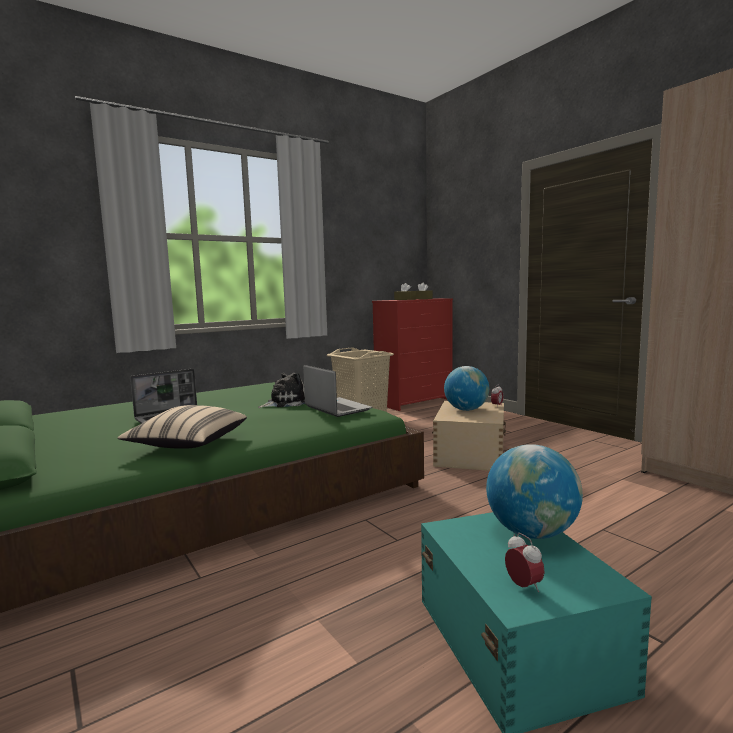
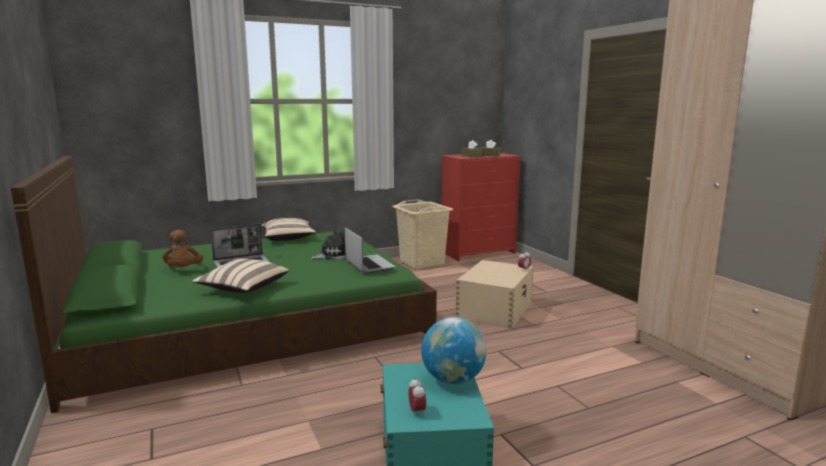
camera: 10 degrees right, 5 degrees up
(96, 431) = (184, 270): none -> brown plush toy
(220, 392) = (288, 238): none -> beige pillow
(466, 410) = (493, 271): globe -> none

